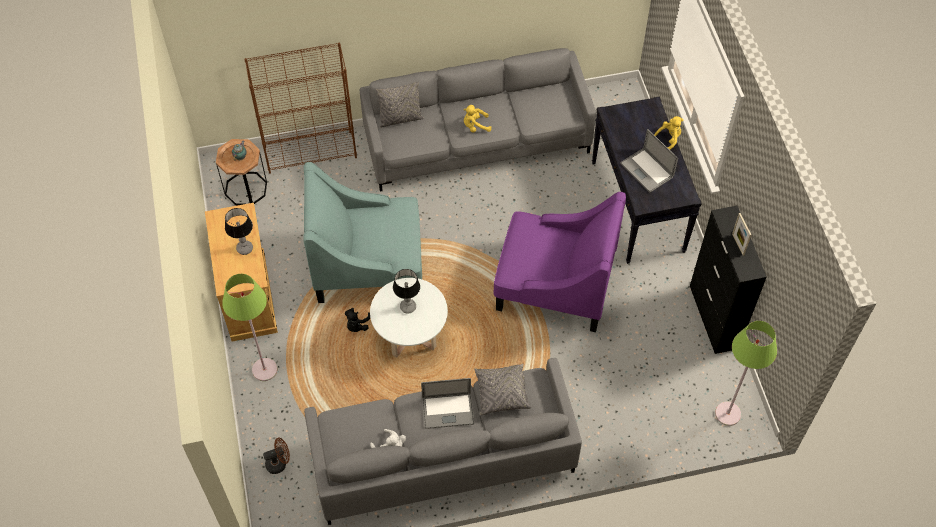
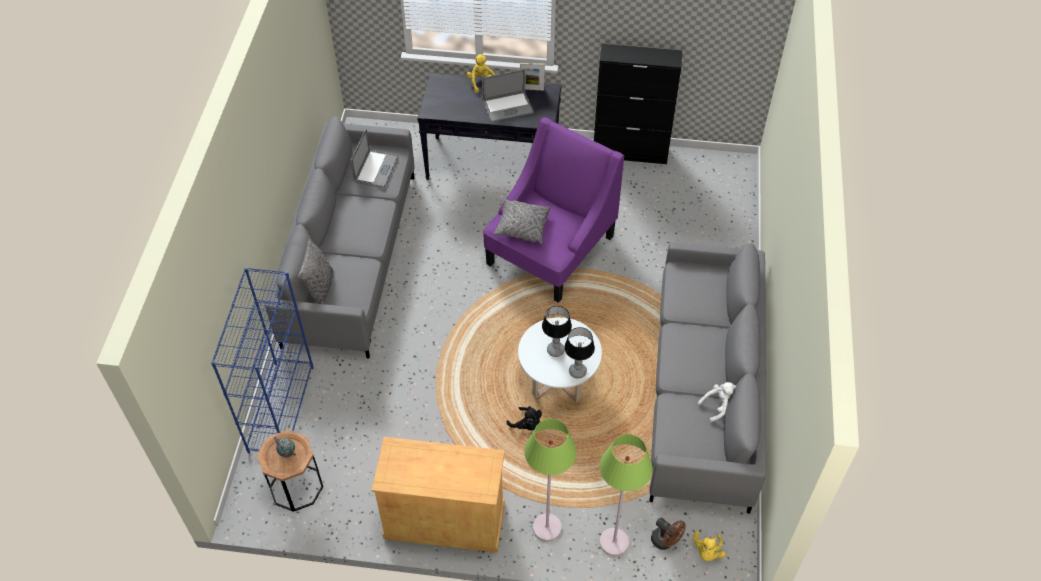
camera: 70 degrees left, 5 degrees down
(245, 248) = (444, 460): table lamp -> table lamp (577, 371)
(279, 463) = (665, 541): brown fan -> brown fan turned 135 degrees clockwise
(311, 152) = (281, 408): brown bookcase -> blue bookcase
(368, 264) = (456, 394): turquoise armchair -> none
(448, 410) = (691, 347): laptop -> laptop (376, 169)
(475, 126) = (366, 229): yellow plush toy -> yellow plush toy (707, 551)
(501, 393) = (686, 300): grey pillow -> grey pillow (522, 227)
(727, 414) = (727, 175): green floor lamp -> green floor lamp (614, 542)
(738, 244) = (642, 56): picture frame -> picture frame (532, 89)

